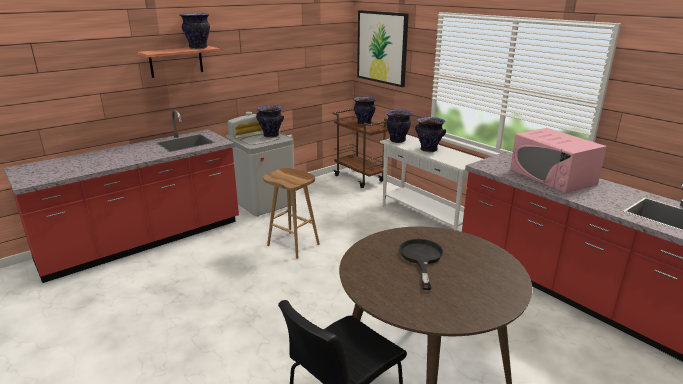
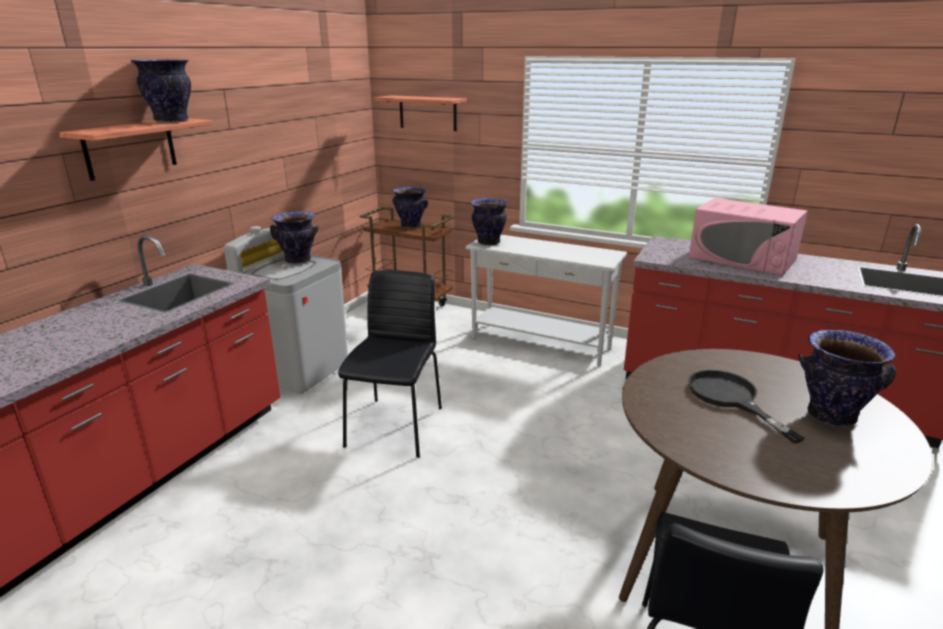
camera: 25 degrees left, 0 degrees up
(294, 245) = (396, 424): brown stool -> black chair
(382, 47) = (427, 113): picture -> shelf
(429, 150) = (542, 249): vase -> vase (831, 415)

